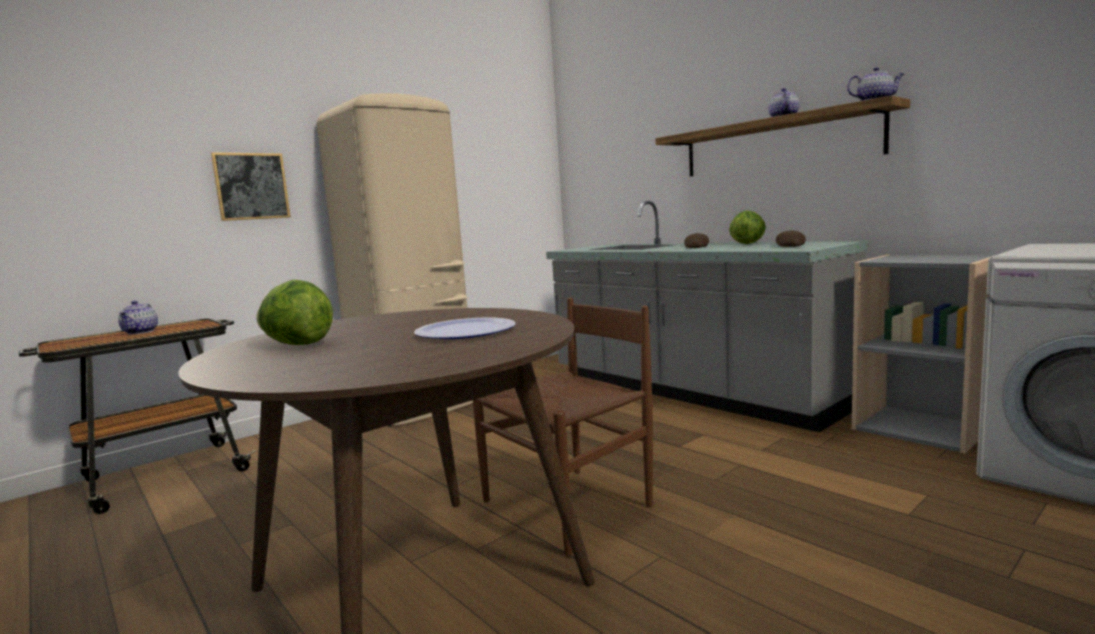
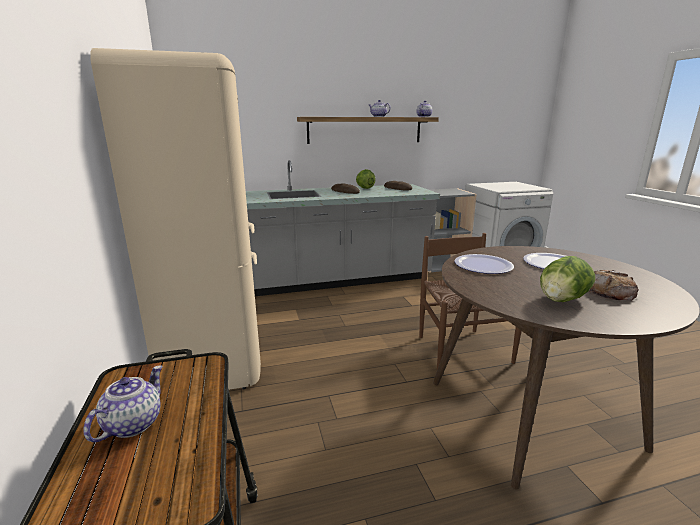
camera: 65 degrees left, 10 degrees up
(141, 332) = (133, 423): teapot -> teapot turned 90 degrees counterclockwise
(251, 186) = (68, 157): picture -> none
(341, 356) = (610, 291): none -> bread
(425, 317) = (483, 265): none -> plate

